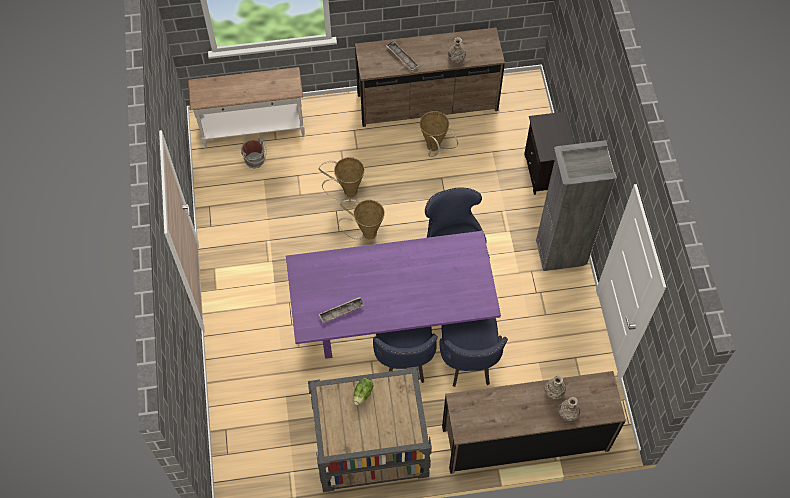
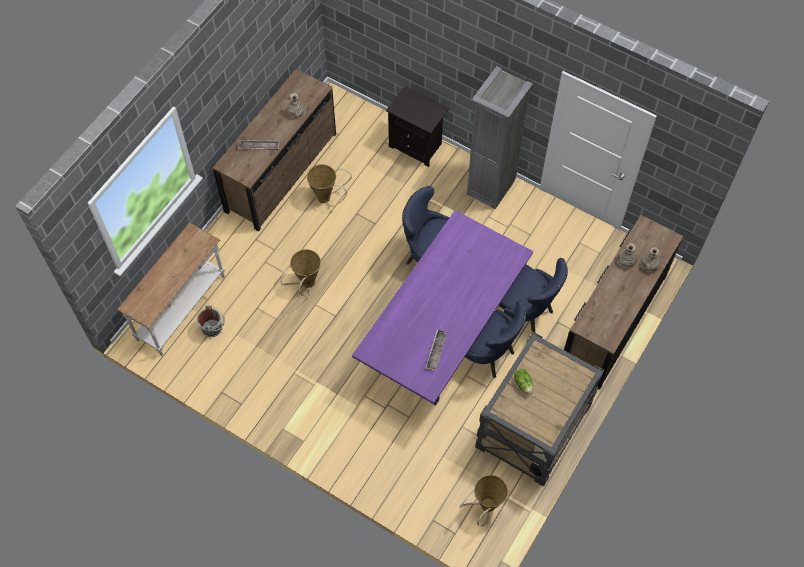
camera: 50 degrees left, 0 degrees up
(366, 233) = (355, 298): basket -> basket (485, 507)

